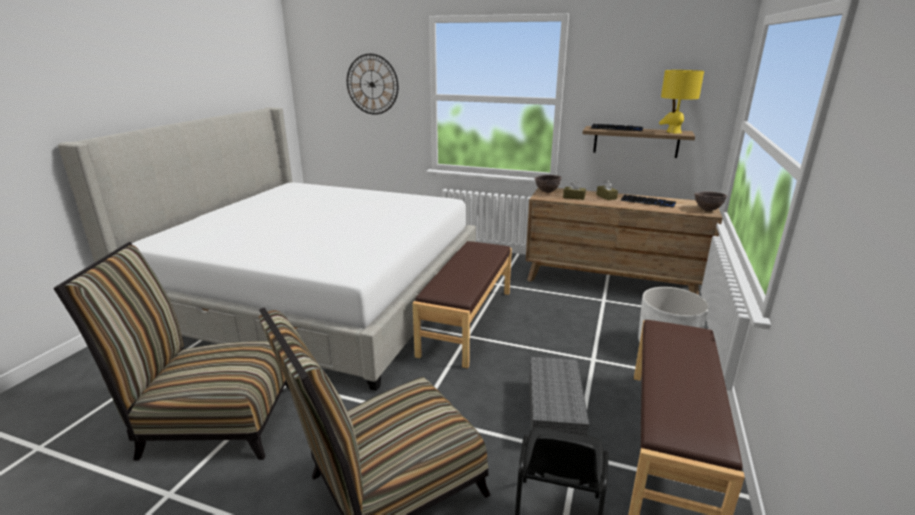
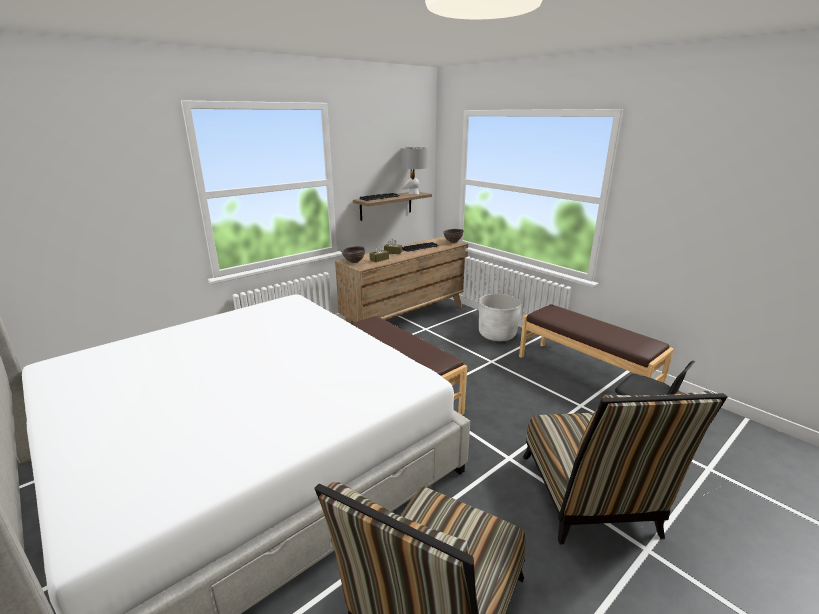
camera: 60 degrees left, 0 degrees up
(372, 84) = (105, 191): wall clock -> none
(553, 412) = (538, 398): grey storage box -> none
(673, 132) = (413, 193): yellow table lamp -> grey table lamp

